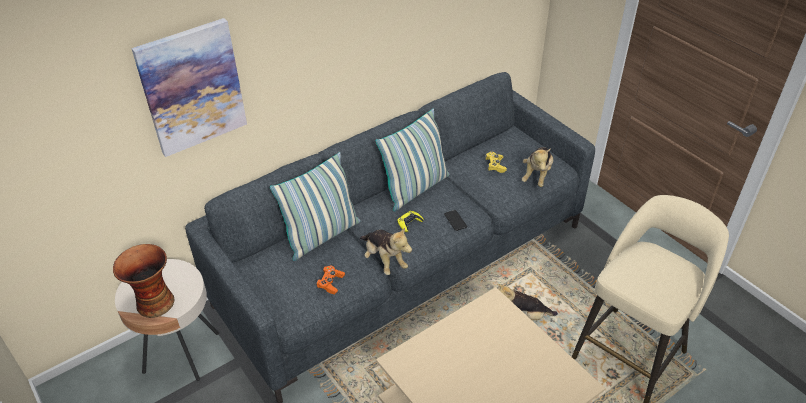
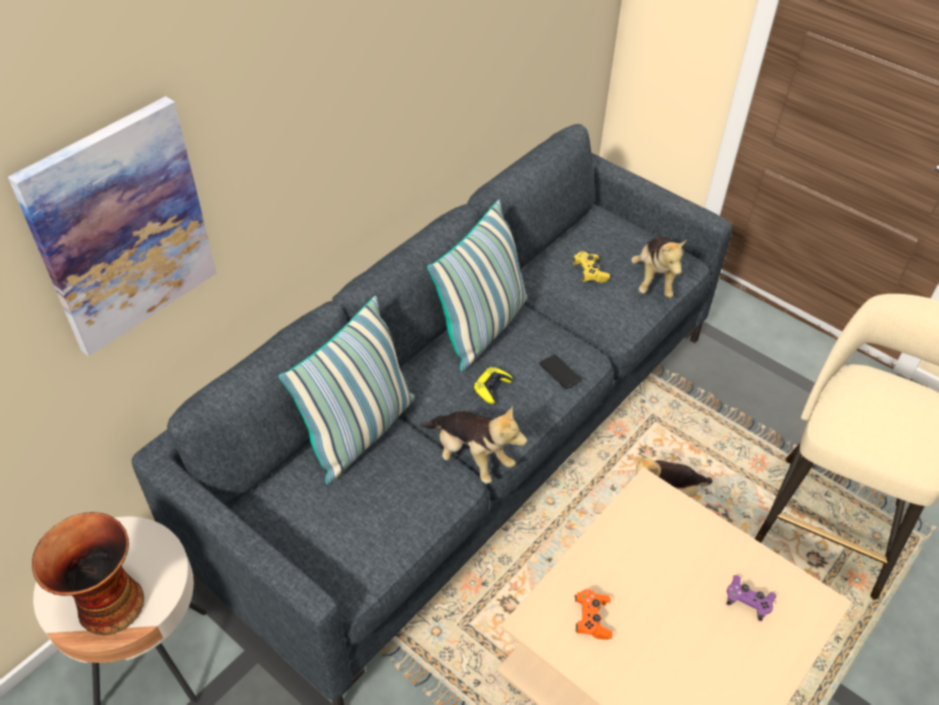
camera: 15 degrees left, 5 degrees up
(330, 283) = (400, 513): orange game controller -> orange game controller (592, 619)
(535, 375) = (747, 602): none -> purple game controller

